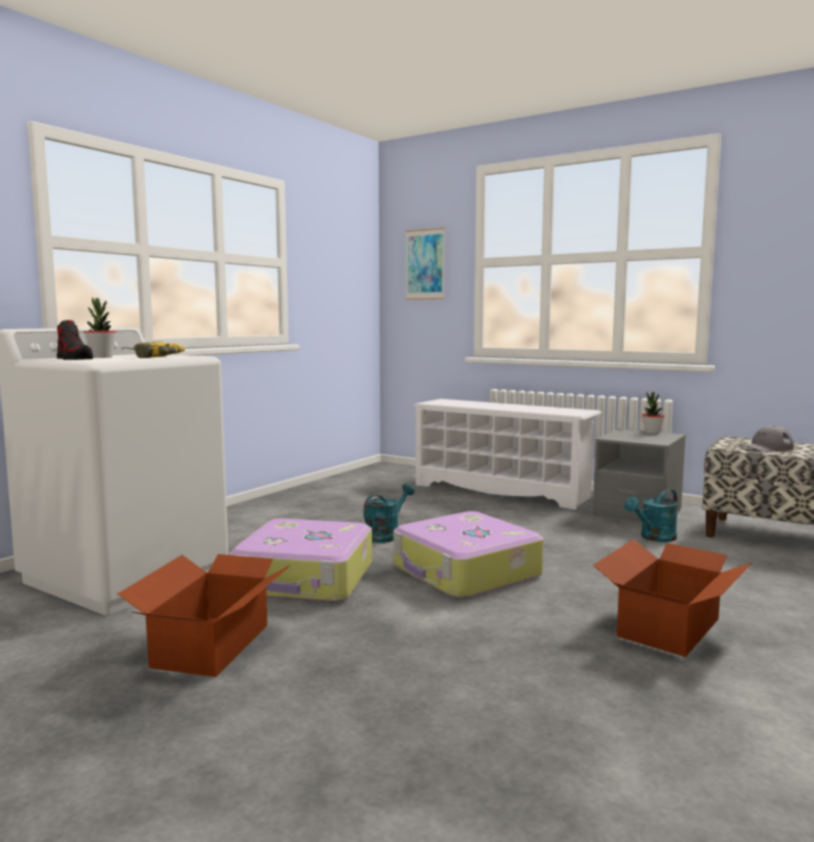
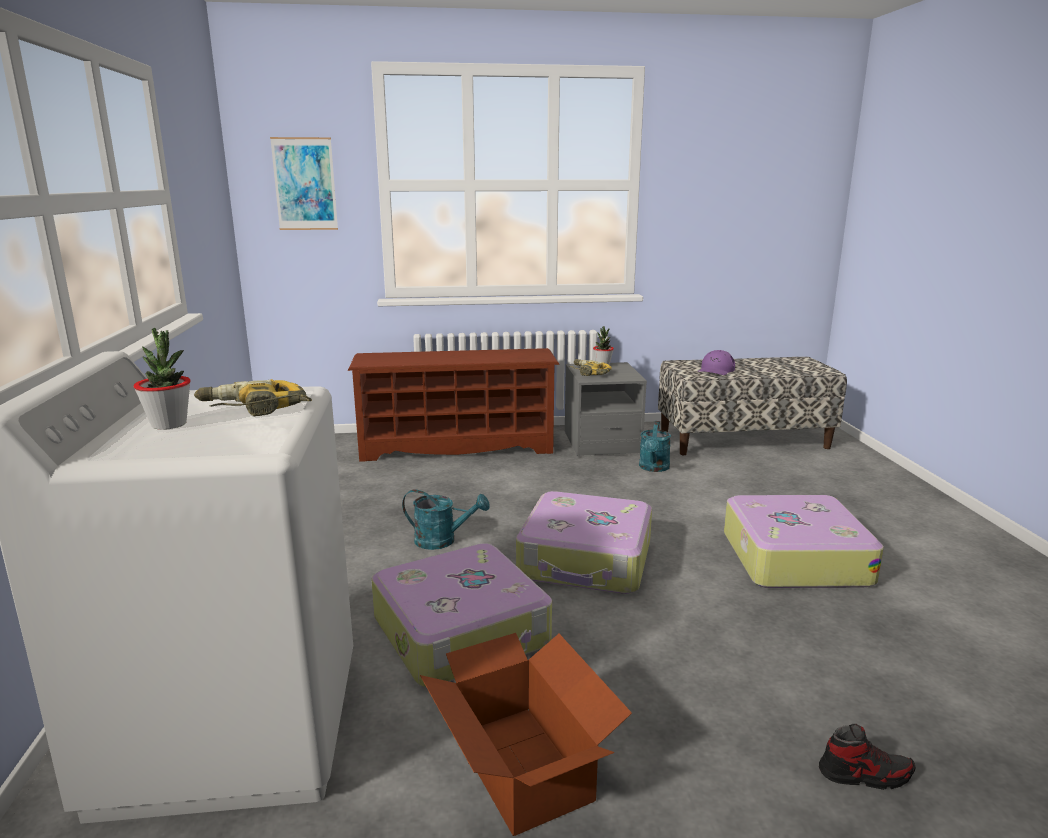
camera: 40 degrees left, 10 degrees up
(74, 359) = (162, 443): shoe -> shoe (864, 774)
(386, 535) = (442, 541): turquoise watering can -> turquoise watering can turned 105 degrees clockwise
(502, 491) = (457, 447): white shoe rack -> brown shoe rack
(622, 435) = (588, 373): none -> power drill
(667, 627) = (793, 558): cardboard box -> suitcase
(766, 447) = (716, 370): grey cap -> purple cap

